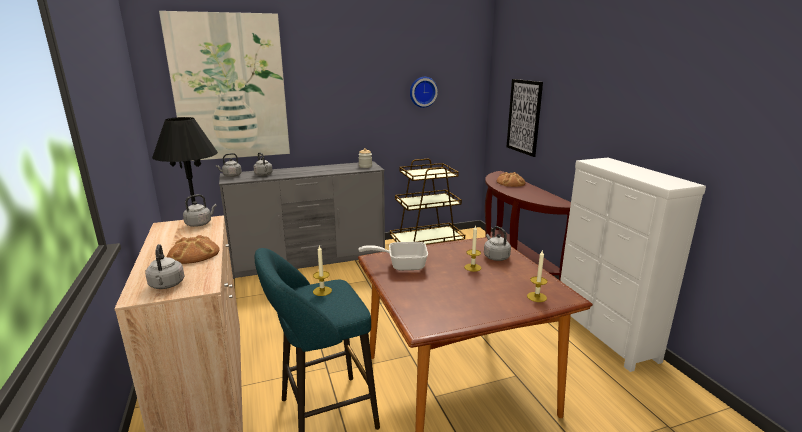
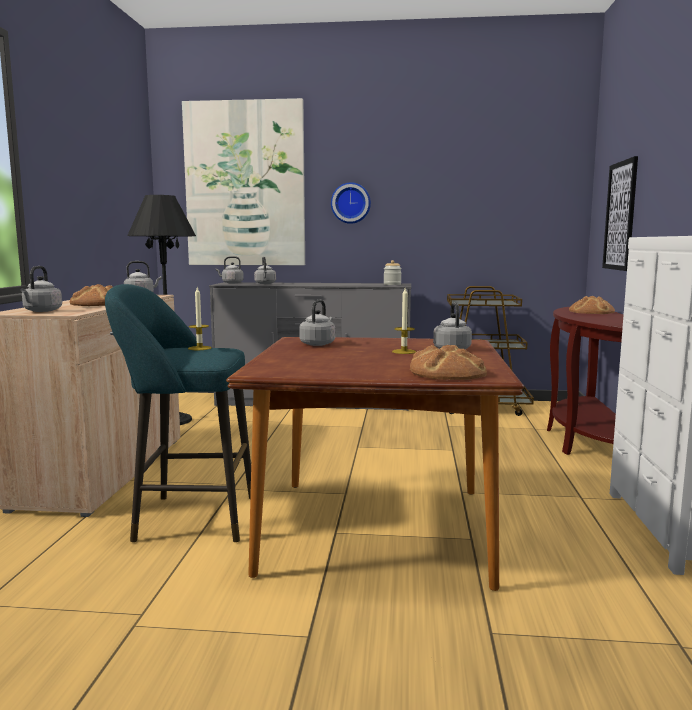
camera: 25 degrees right, 10 degrees down
(401, 265) = (318, 344): frying pan -> grey kettle
(422, 92) = (486, 194): wall clock -> wall clock (351, 203)
(536, 297) = (447, 372): candle -> bread

